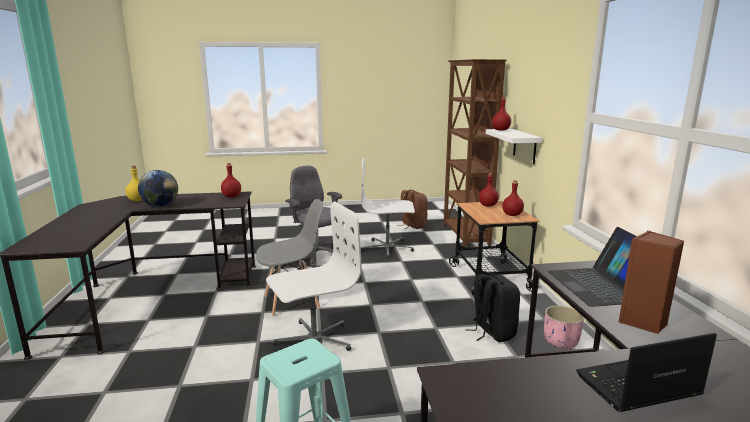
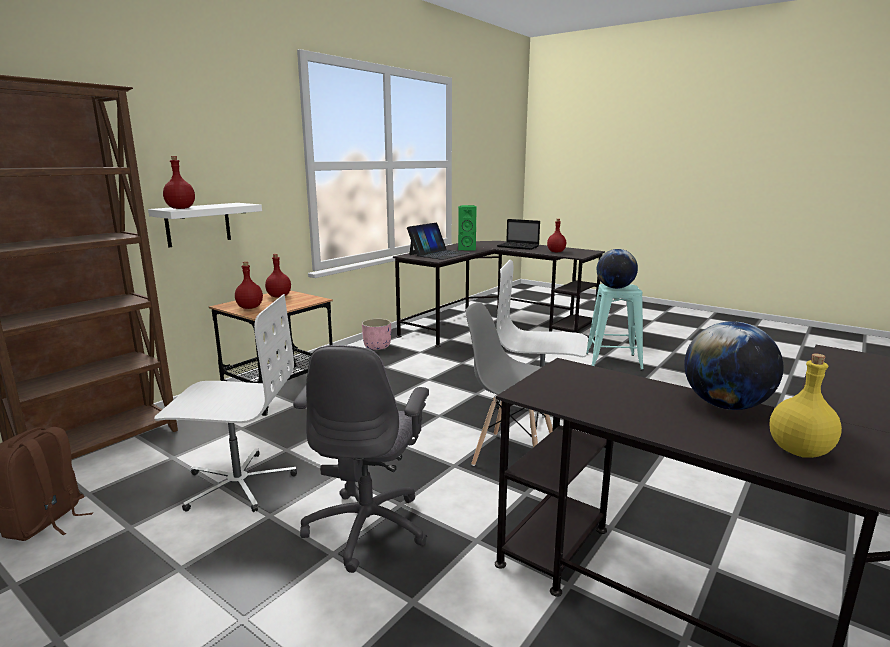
camera: 135 degrees left, 0 degrees up
(231, 196) = (555, 389): red bottle -> red bottle (556, 252)
(304, 351) = (615, 288): none -> globe
(387, 248) = (238, 483): white office chair -> white office chair turned 45 degrees counterclockwise
(492, 332) = (399, 363): black backpack -> none
(643, 323) = (467, 249): brown speaker -> green speaker

